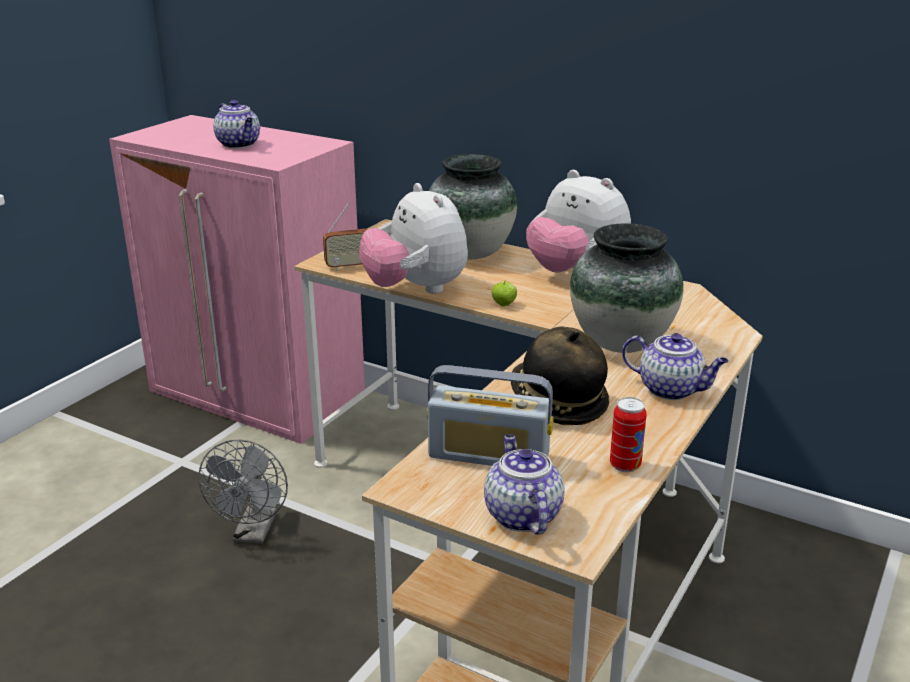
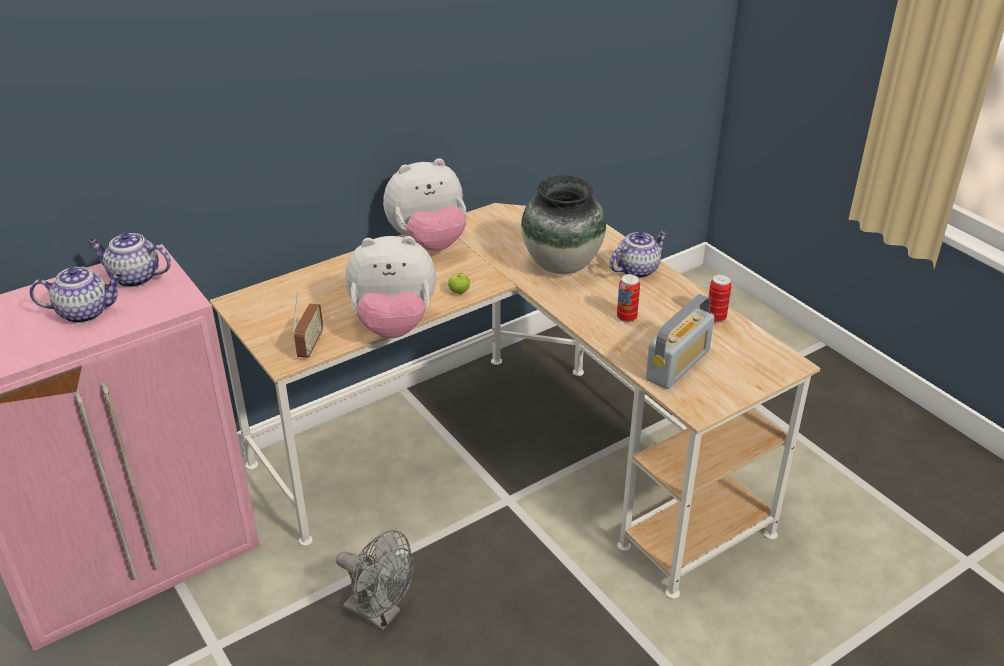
camera: 65 degrees left, 10 degrees up
(470, 253) = (344, 278): vase -> none
(521, 515) = (750, 372): teapot -> teapot (133, 278)
(556, 403) = (626, 317): hat -> can

